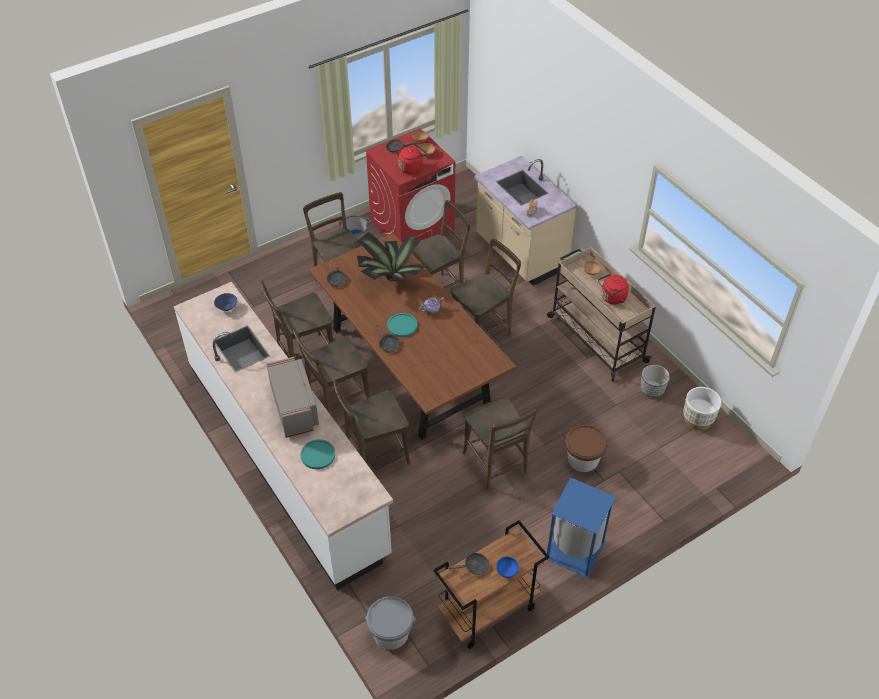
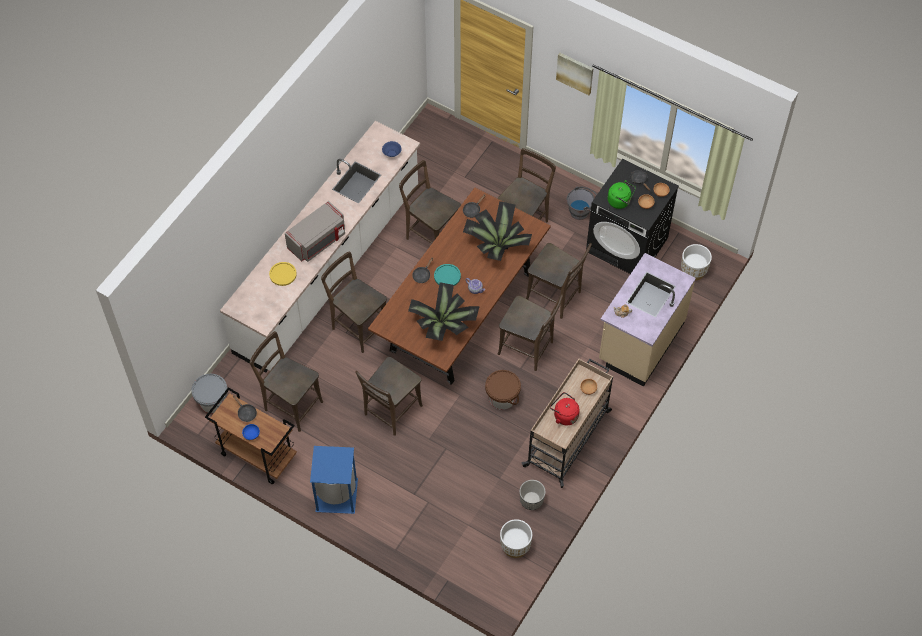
camera: 65 degrees right, 10 degrees up
(285, 102) = (575, 72): none -> picture
(318, 455) = (283, 274): turquoise plate -> yellow plate
(336, 402) = (397, 278): brown chair -> brown chair (291, 404)
(411, 167) = (620, 201): red kettle -> green kettle
(412, 224) = (627, 245): red washing machine -> black washing machine
(461, 349) = (444, 326): none -> potted plant
(467, 195) = (693, 271): none -> white planter
(583, 459) = (427, 471): brown bucket -> brown bucket (502, 397)

